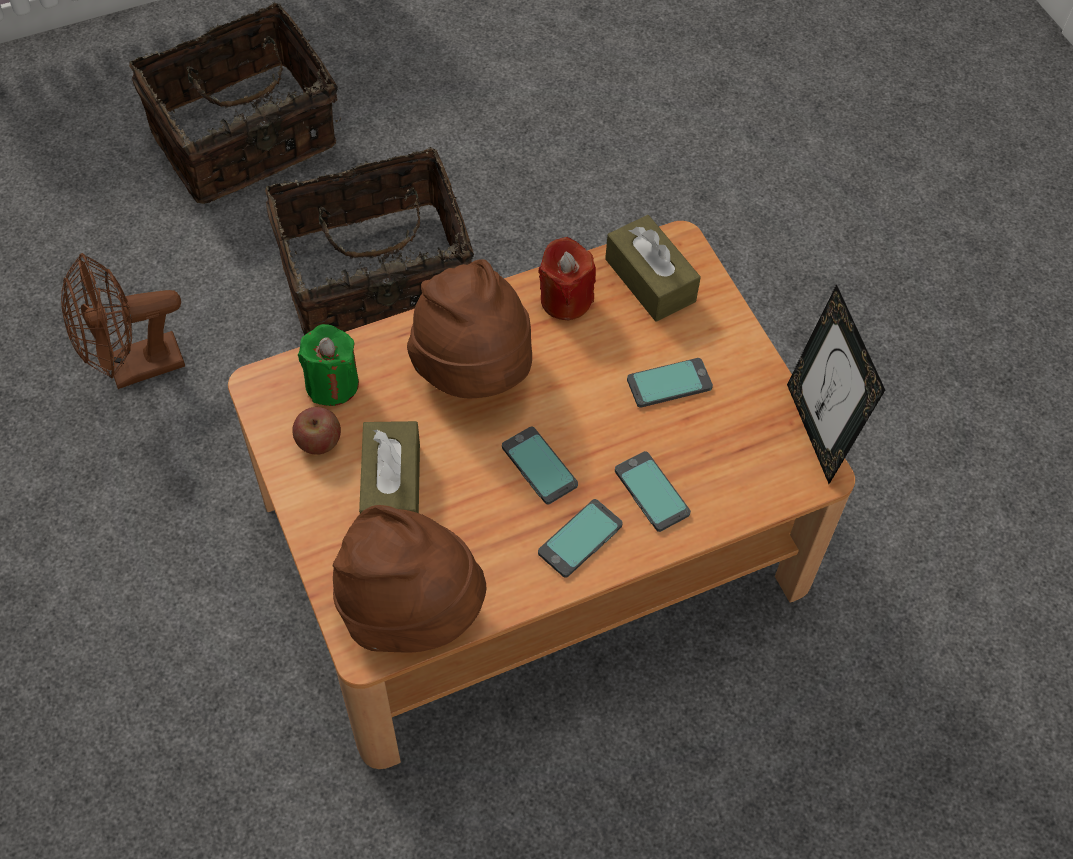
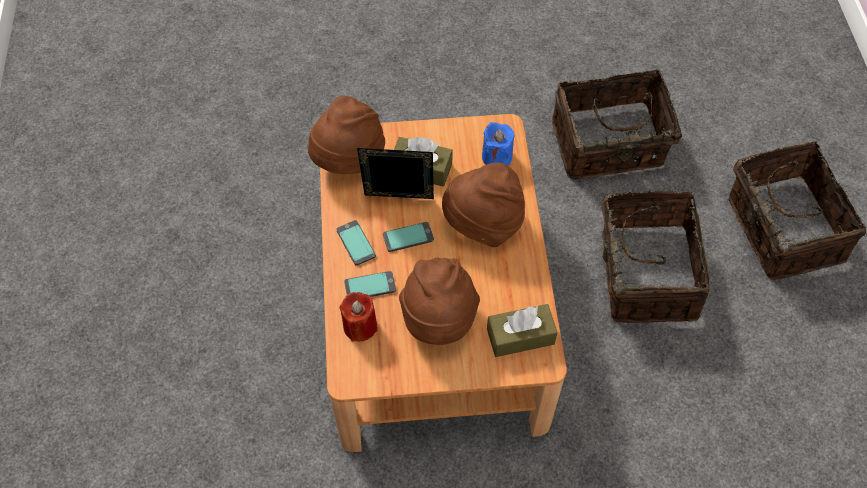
camera: 110 degrees right, 0 degrees up
(134, 368) = (608, 146): brown fan -> basket
(319, 441) = (462, 144): apple -> none
(332, 384) = (496, 157): green candle -> blue candle
(565, 299) = (519, 284): red candle -> red candle (360, 326)
(669, 383) = (439, 320): phone -> brown hat
(816, 431) = (375, 390): picture frame -> picture frame (398, 201)

